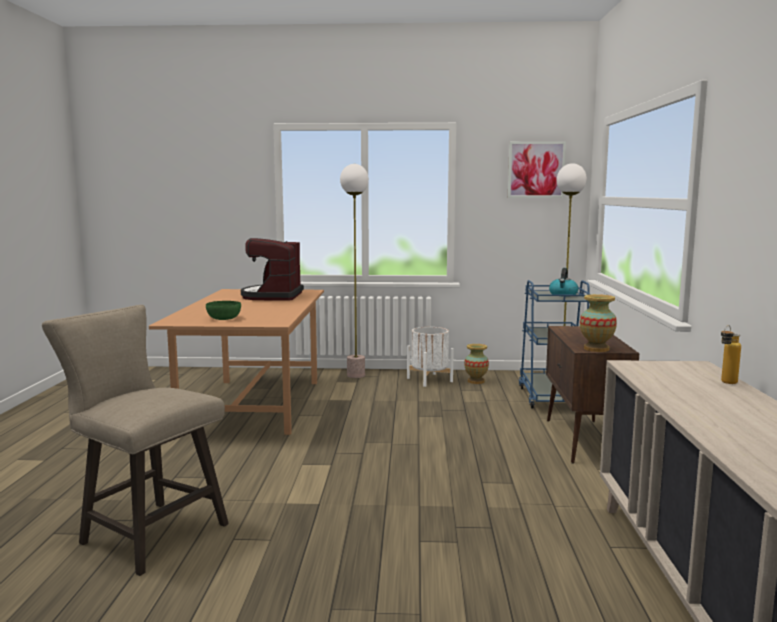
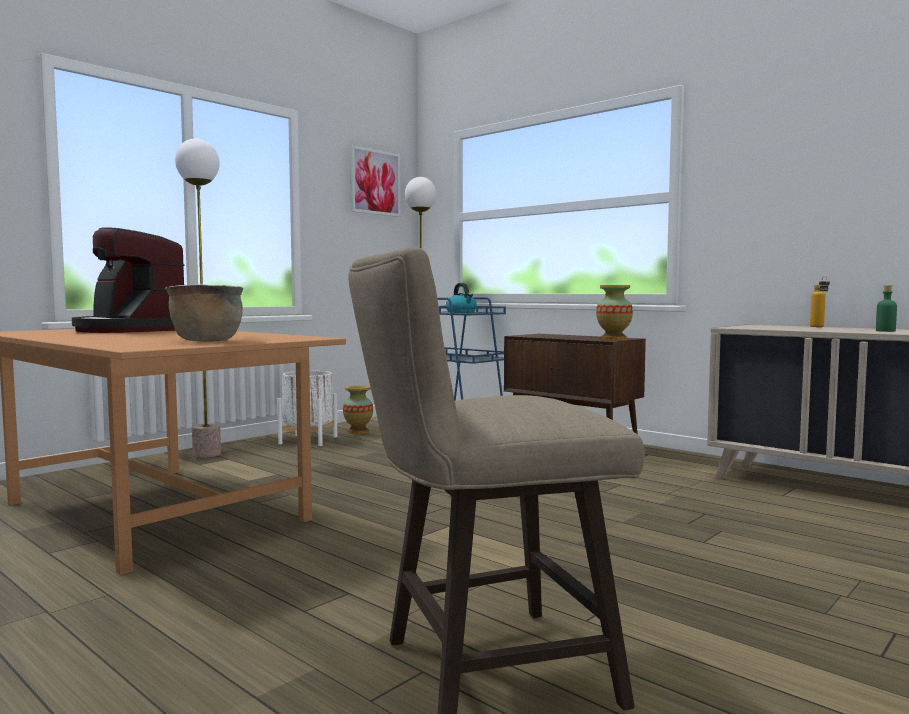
camera: 50 degrees left, 5 degrees down
(223, 318) = (206, 341): green bowl -> brown cooking pot
(712, 407) = (885, 331): none -> green bottle

